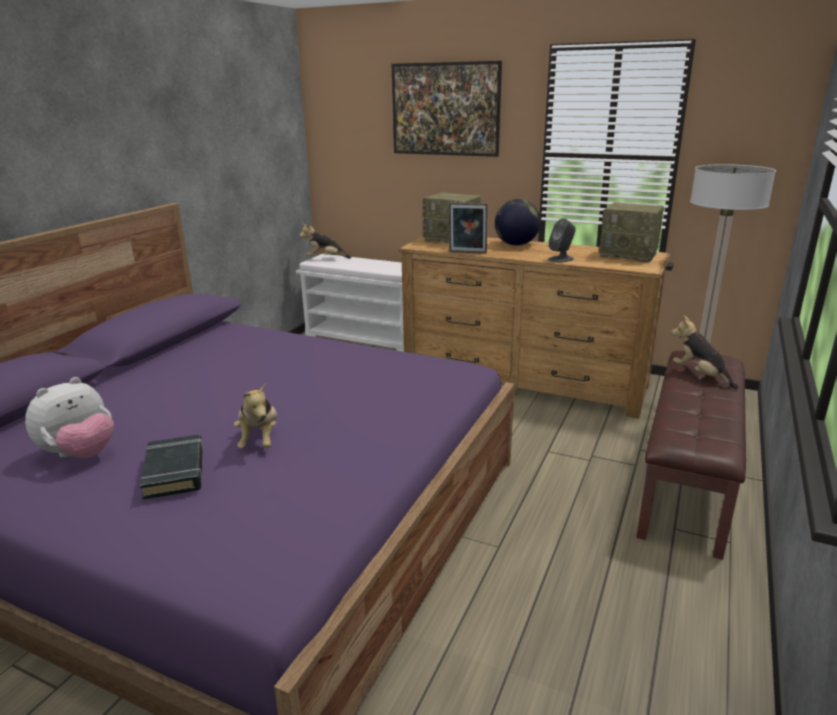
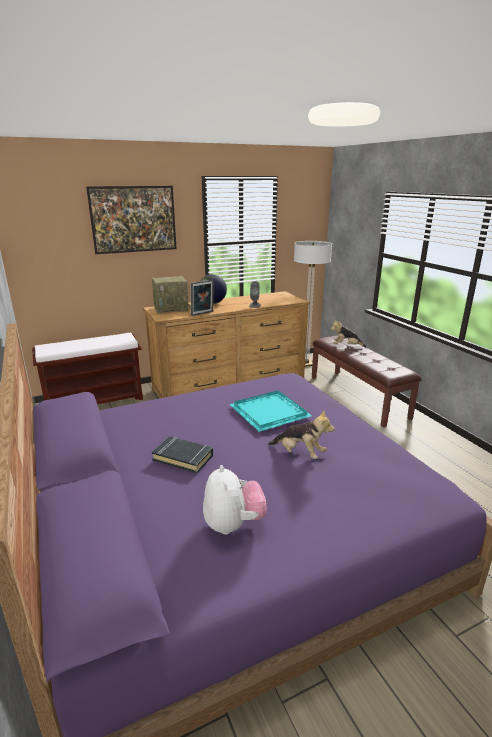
camera: 50 degrees left, 0 degrees up
(175, 471) = (311, 490): black book -> black book (183, 457)
(325, 259) = (50, 348): plush toy -> none
(342, 391) = (271, 412): none -> turquoise tray
(365, 339) = (96, 401): white bench -> brown bench
(629, 255) = (275, 296): radio -> none

